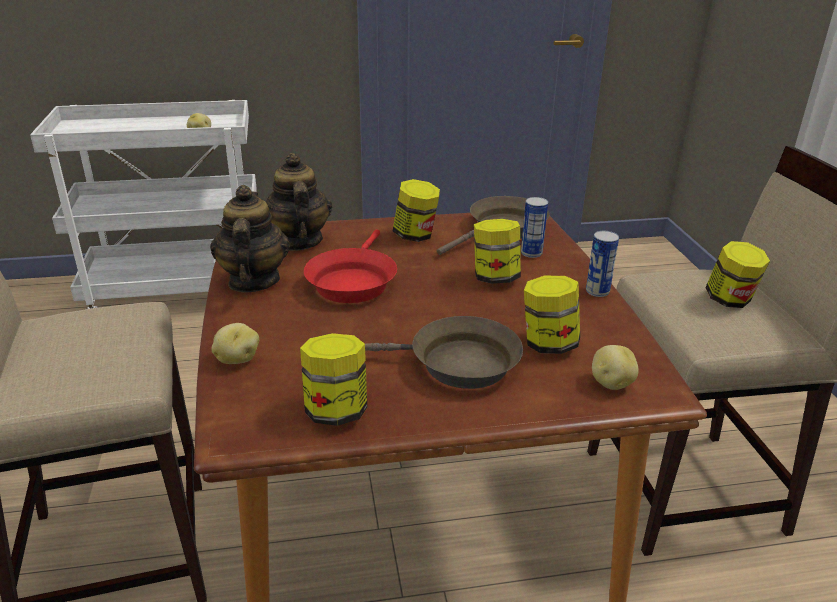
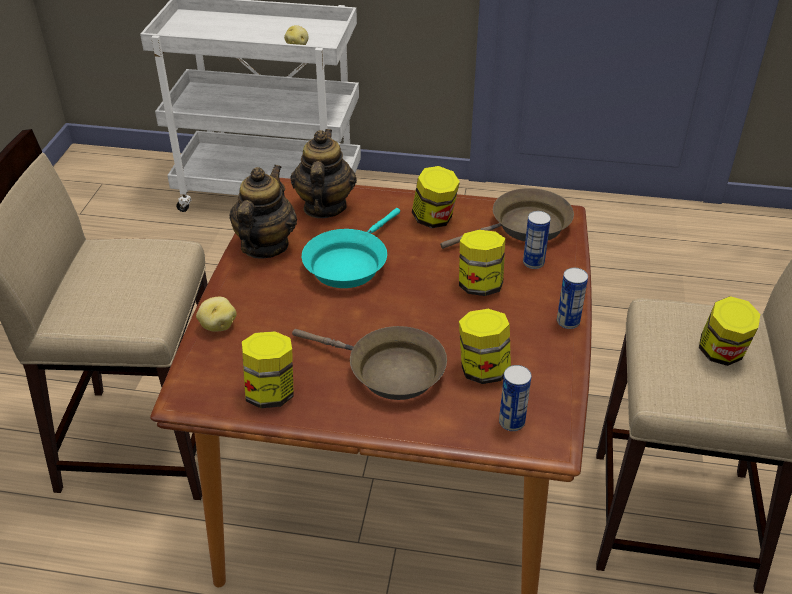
camera: 20 degrees right, 10 degrees up
(352, 281) = (349, 263): red frying pan -> turquoise frying pan
(610, 383) = (511, 422): potato -> can

